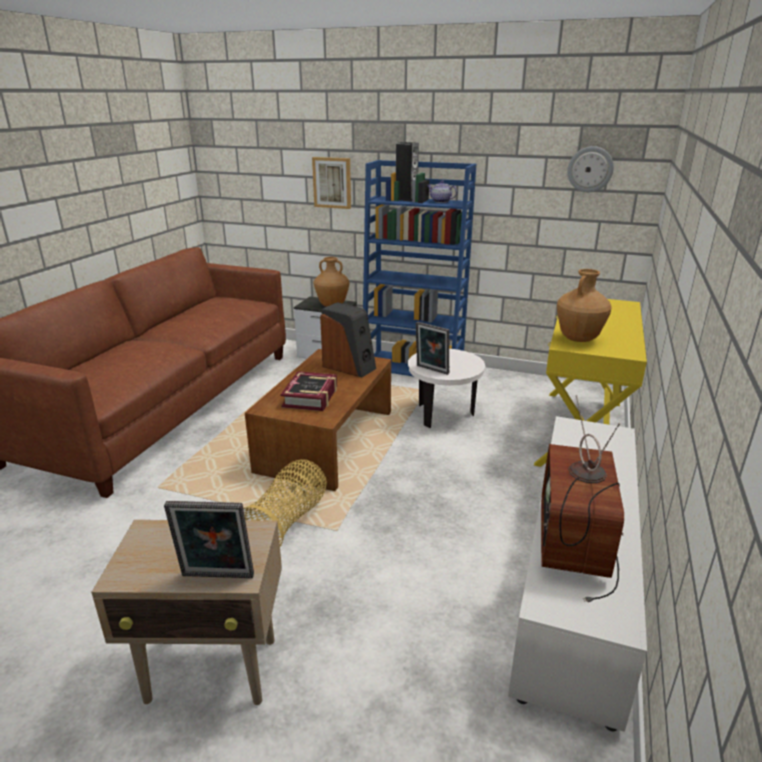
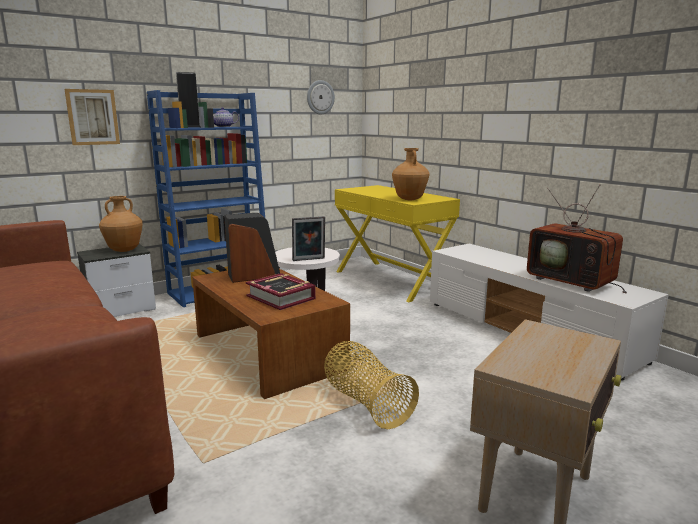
camera: 55 degrees left, 10 degrees down
(216, 578) = (595, 350): picture frame -> none

